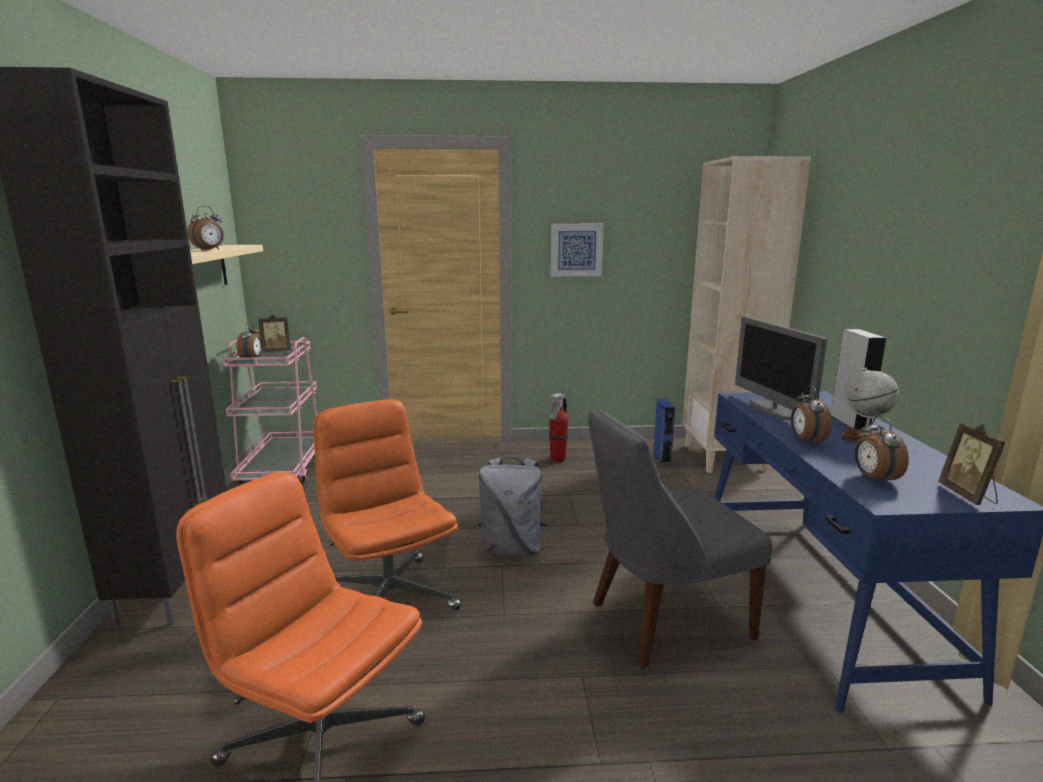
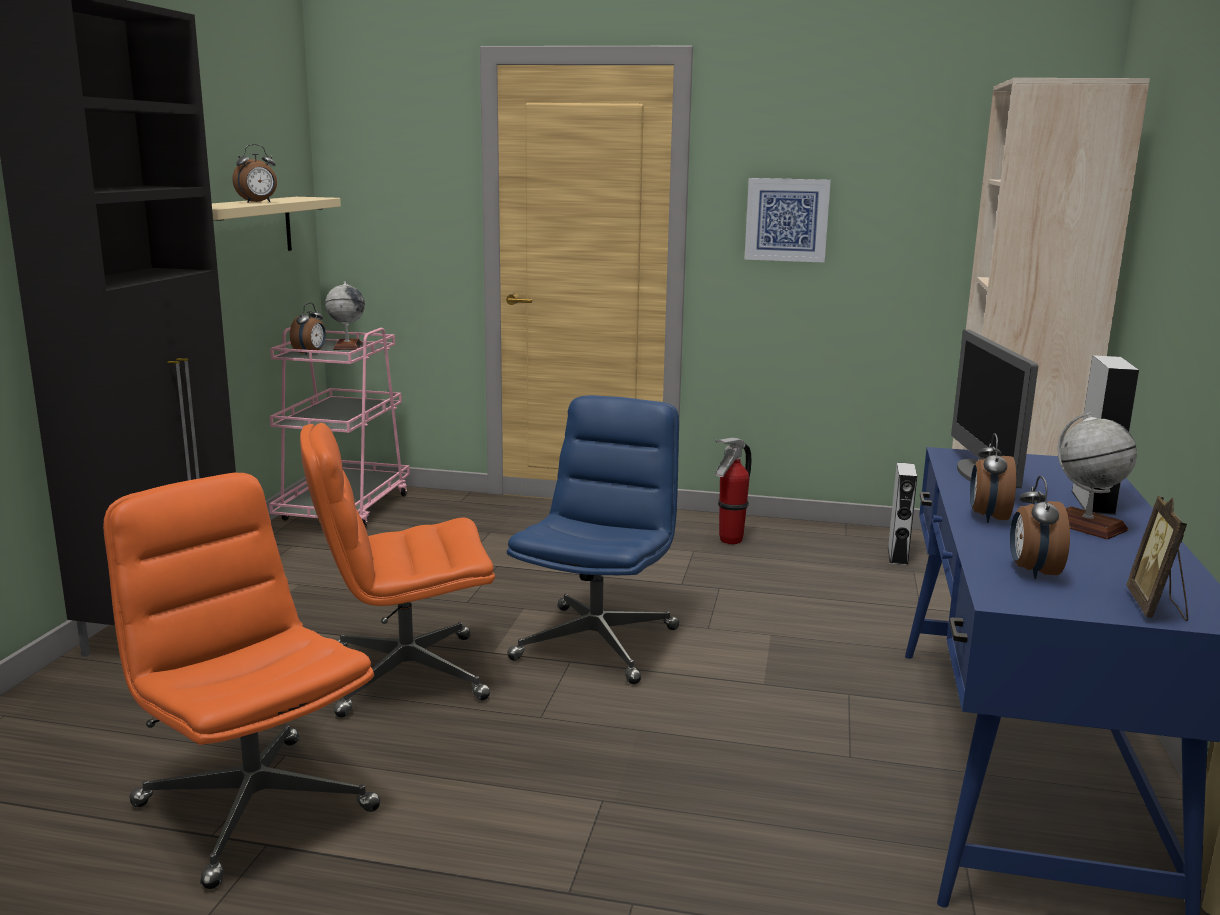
camera: 15 degrees right, 0 degrees up
(276, 352) = (347, 346): picture frame -> globe
(389, 597) = (404, 675): orange office chair -> orange office chair turned 90 degrees counterclockwise
(512, 548) = (596, 643): grey backpack -> blue office chair
(662, 457) = (897, 556): blue speaker -> grey speaker
(663, 620) = (756, 759): grey chair -> none

